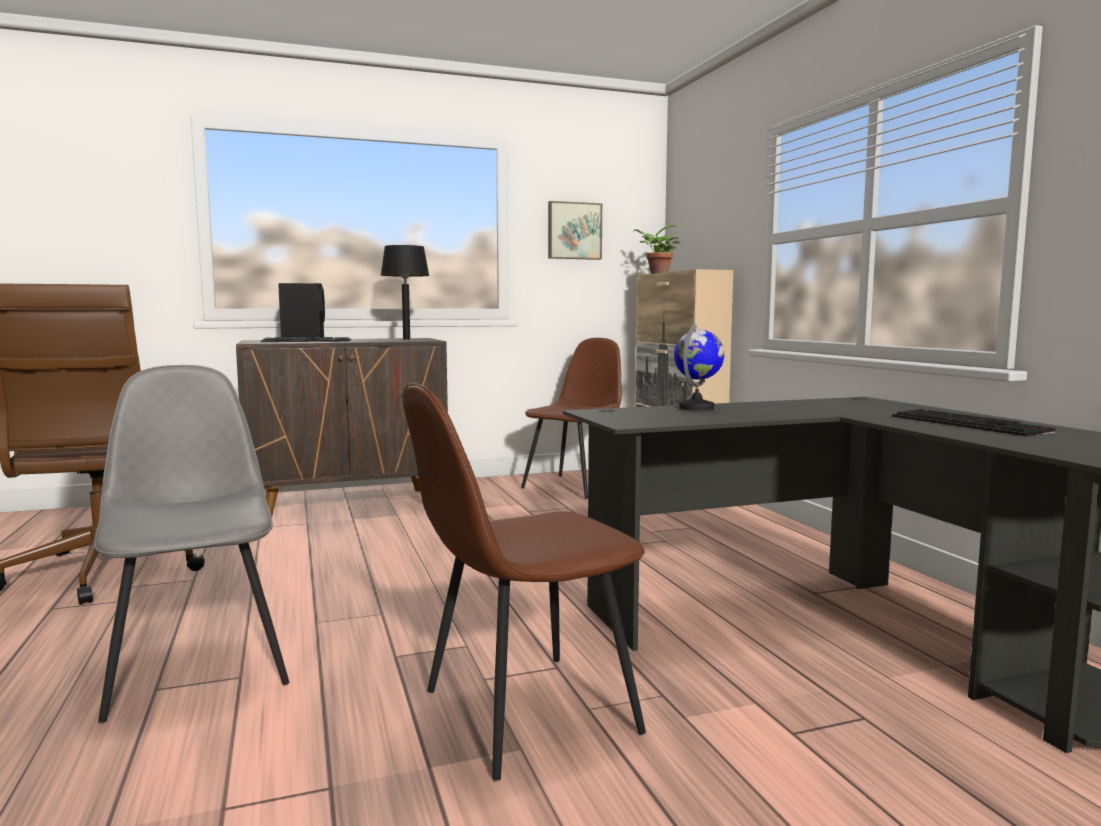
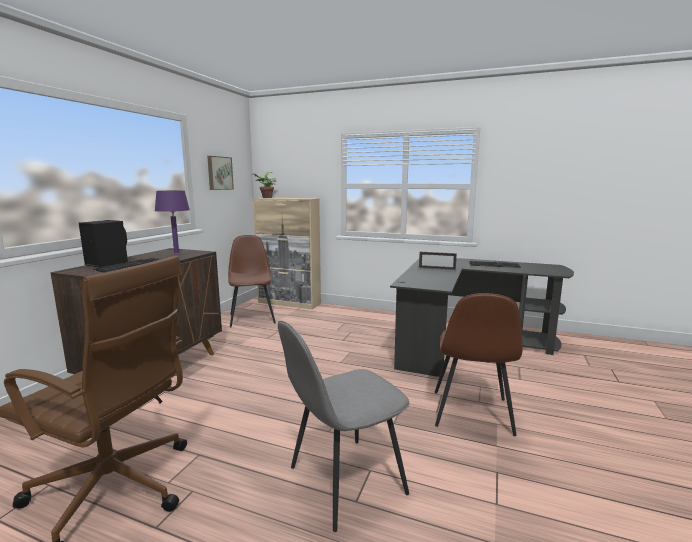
camera: 50 degrees left, 5 degrees up
(197, 668) = (344, 481): grey chair -> grey chair turned 45 degrees counterclockwise
(406, 339) = (176, 252): black table lamp -> purple table lamp
(697, 408) = (417, 273): globe -> none
(776, 410) = (437, 269): none -> picture frame

